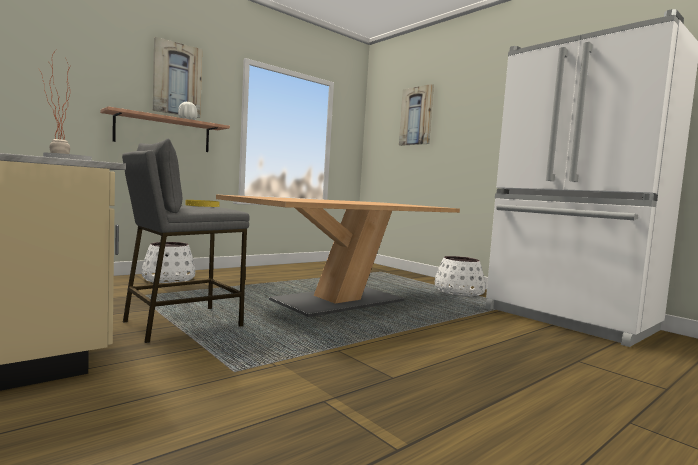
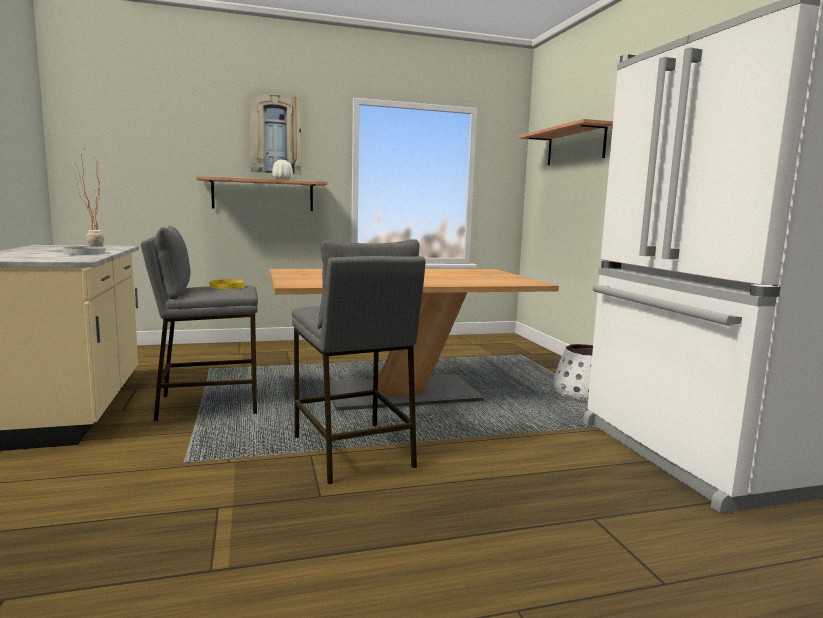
camera: 25 degrees right, 5 degrees up
(168, 279) = (262, 350): white planter -> none
(367, 343) = (353, 451): none -> grey stool
(416, 116) = (575, 146): picture -> shelf

